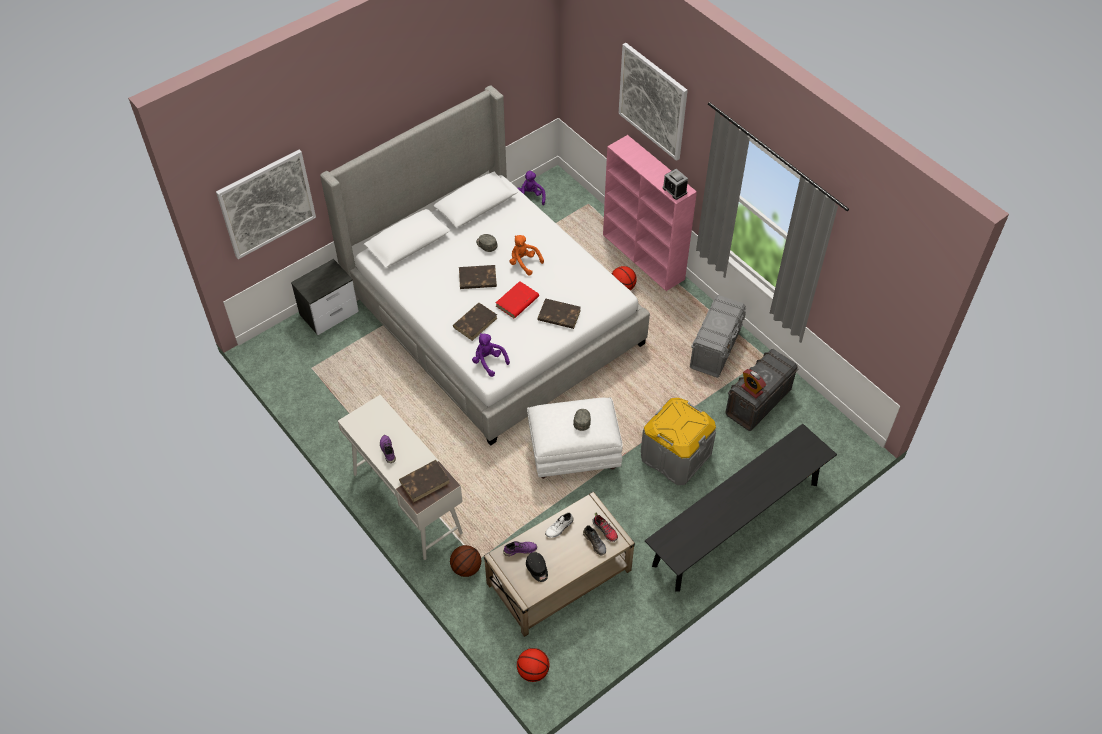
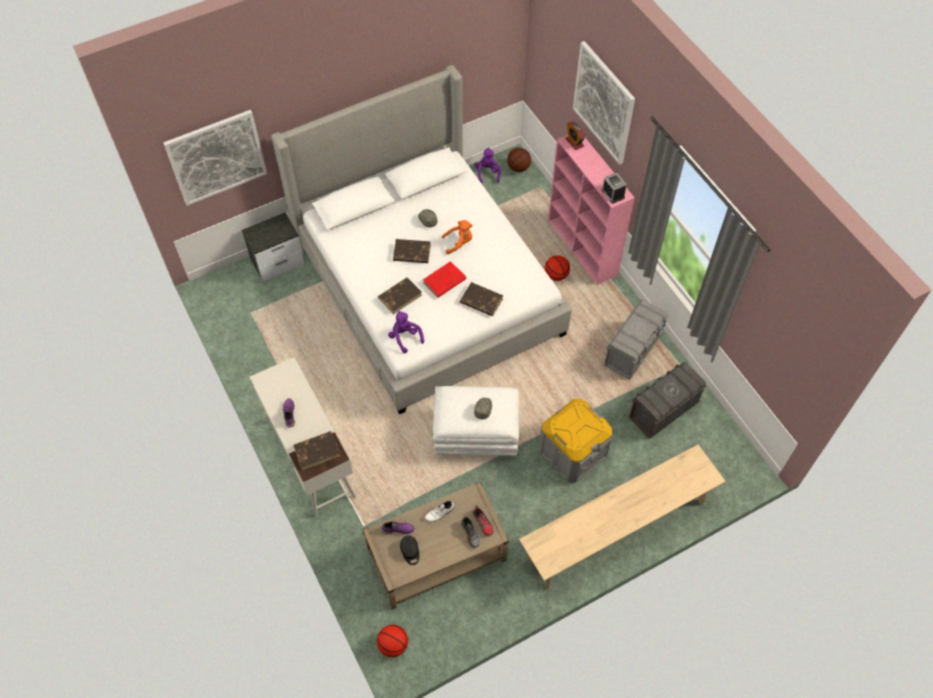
camera: 10 degrees right, 5 degrees up
(466, 568) = (352, 532): basketball -> basketball (518, 168)
(524, 263) = (459, 243): orange plush toy -> orange plush toy turned 120 degrees clockwise
(736, 523) = (617, 530): black bench -> beige bench
(752, 389) = (655, 401): alarm clock -> alarm clock (574, 142)

